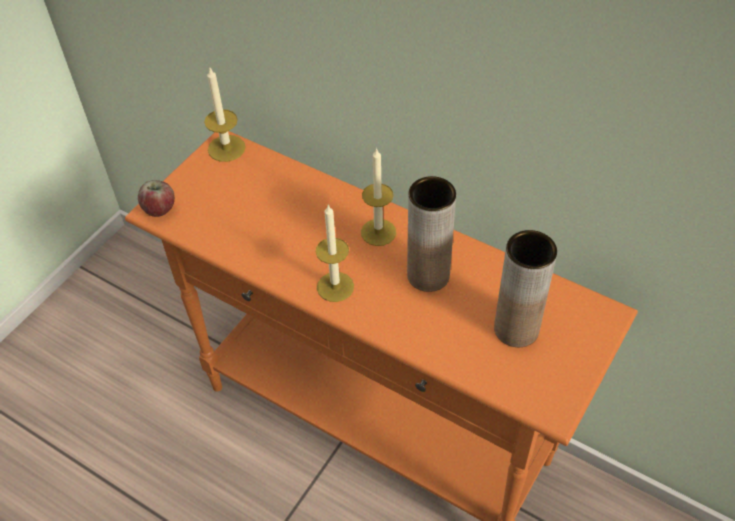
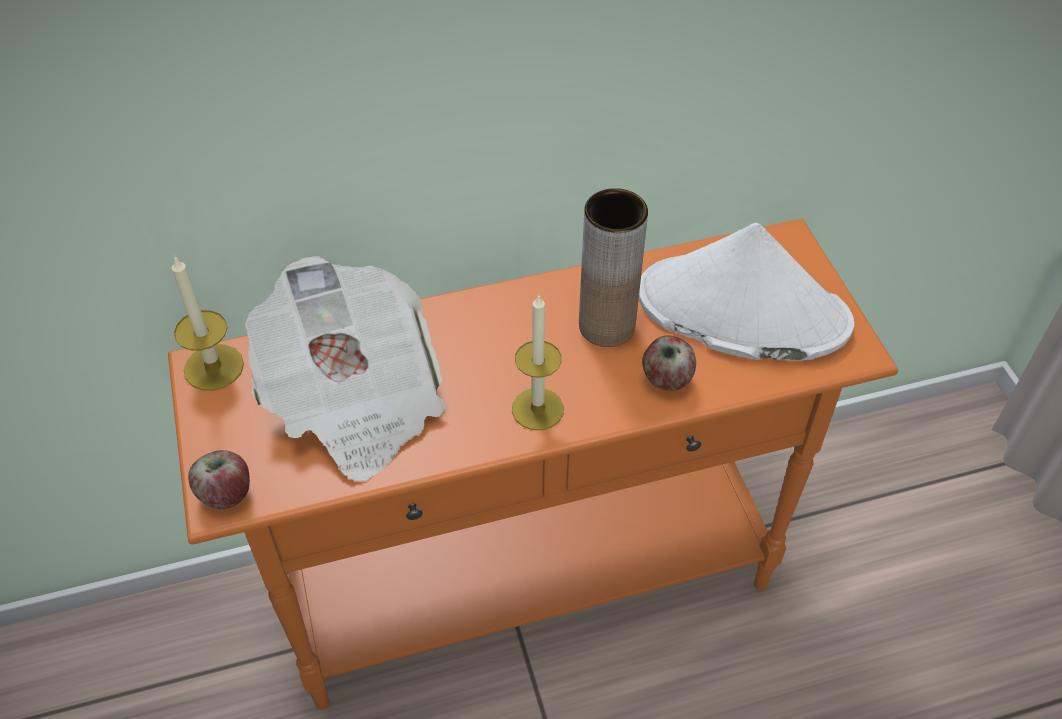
camera: 50 degrees left, 0 degrees up
(262, 211) = (353, 399): none -> newspaper
(378, 232) = (505, 324): candle -> none
(420, 328) = (666, 379): none -> apple
(516, 329) = (741, 310): brown vase -> white hat

